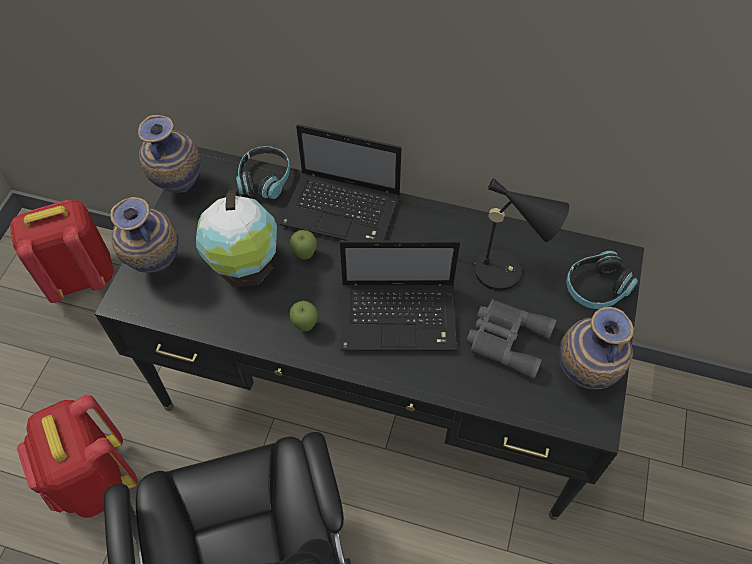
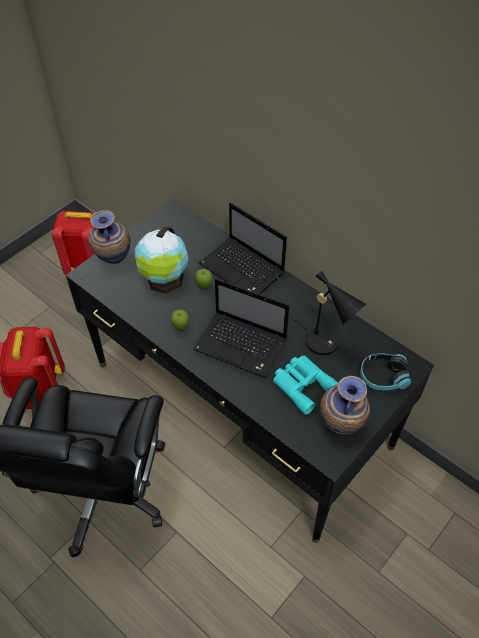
camera: 25 degrees right, 5 degrees down
(179, 188) = (152, 221): vase -> none
(264, 179) = (205, 233): headphones -> none
(506, 339) = (302, 384): grey binoculars -> turquoise binoculars

